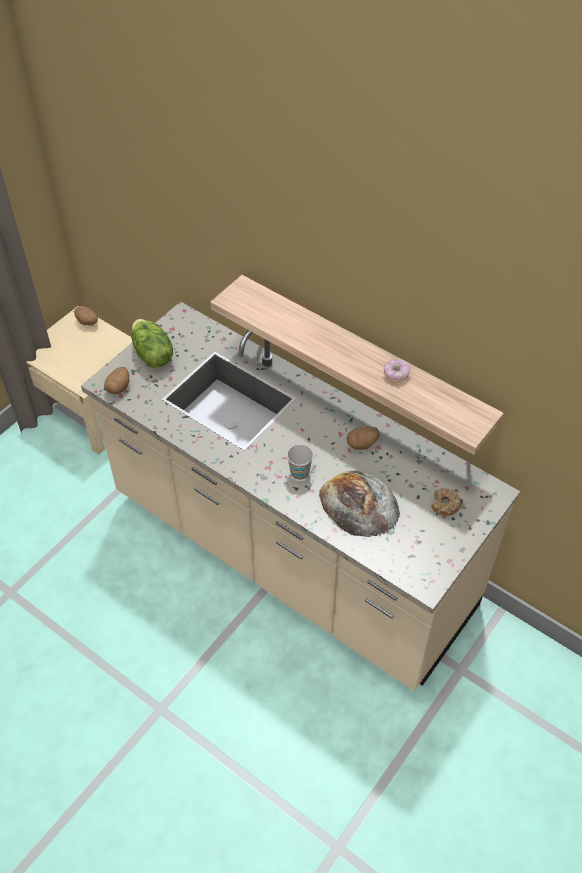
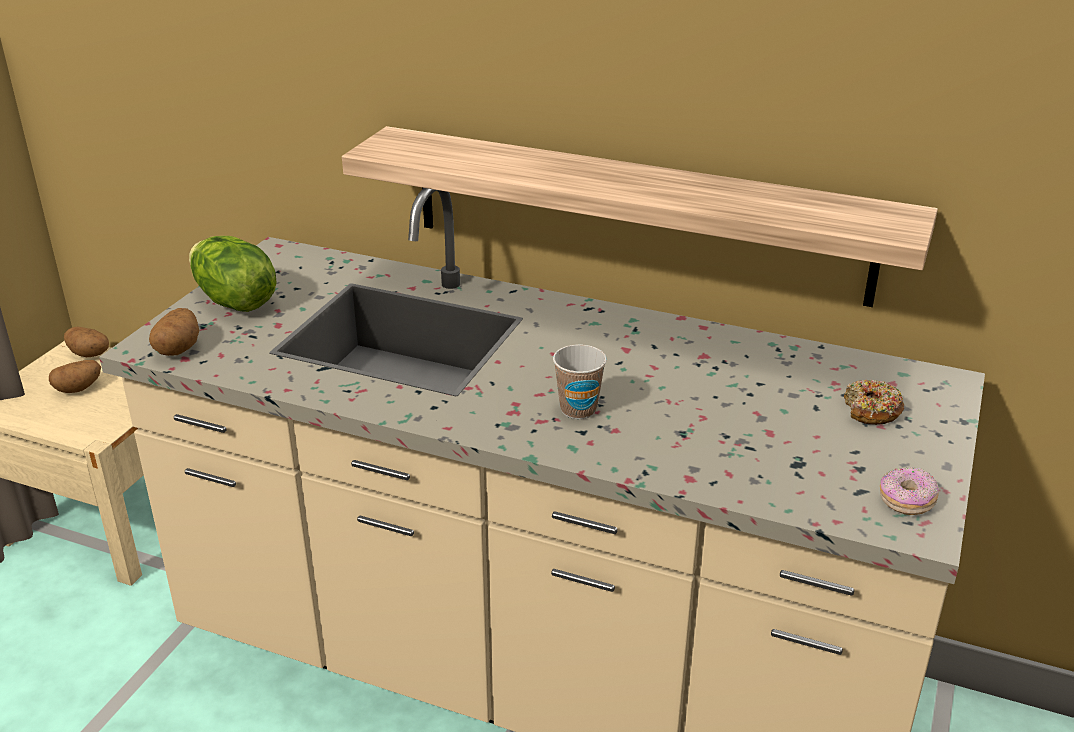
camera: 15 degrees left, 20 degrees down
(359, 504) = (714, 434): bread -> none
(362, 444) = (673, 355): potato -> potato (78, 388)
(396, 374) = (721, 190): donut -> donut (906, 501)

